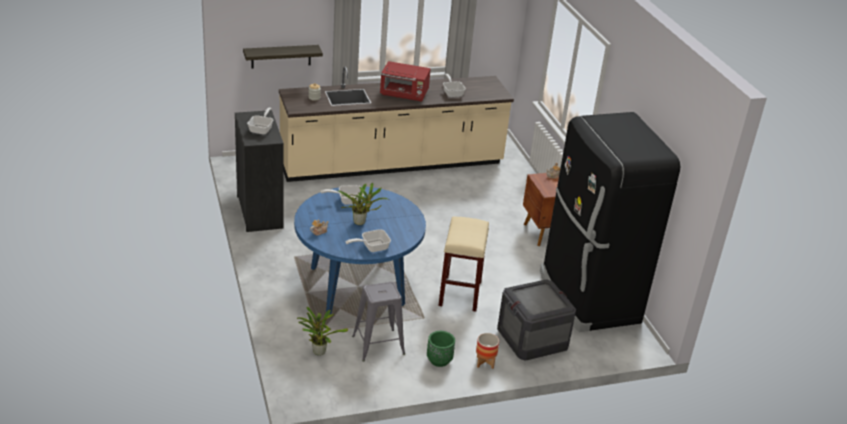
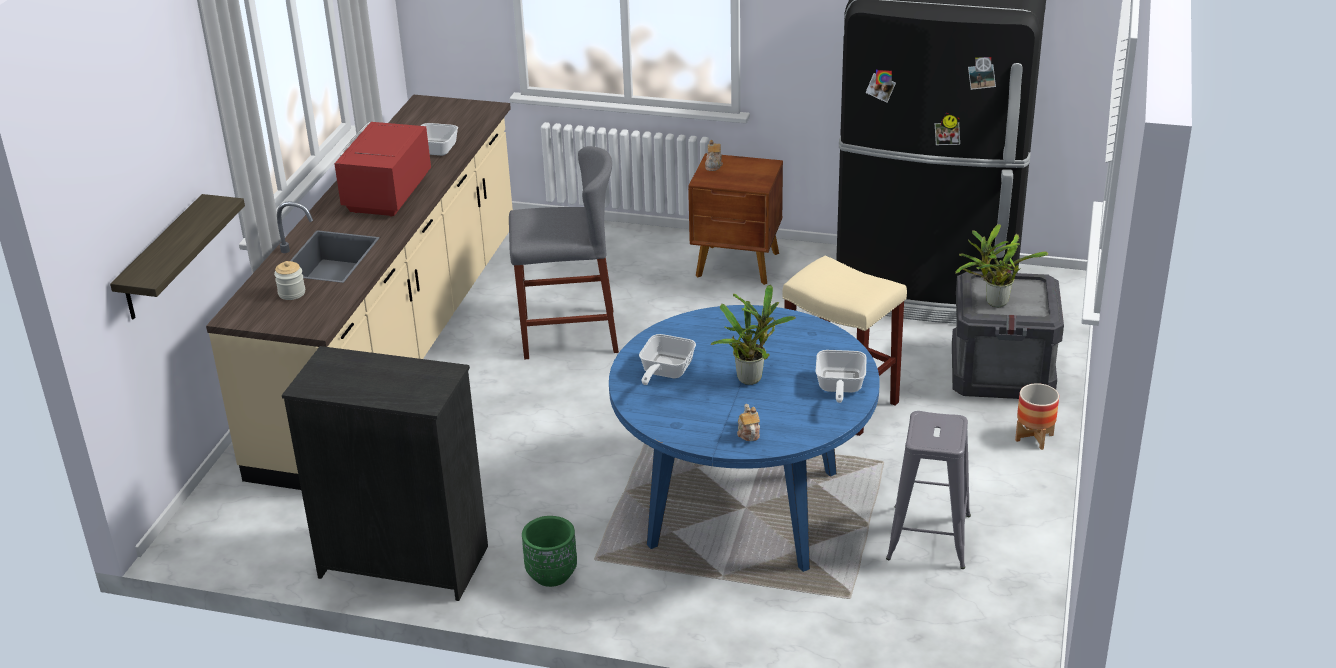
camera: 55 degrees left, 0 degrees up
(262, 129) = (387, 376): frying pan -> none
(318, 351) = (906, 614): potted plant -> potted plant (993, 303)
(404, 94) = (386, 195): red microwave -> red microwave turned 150 degrees clockwise
(439, 360) = (1005, 483): green planter -> green planter (552, 574)
(443, 203) = (569, 334): none -> grey stool

